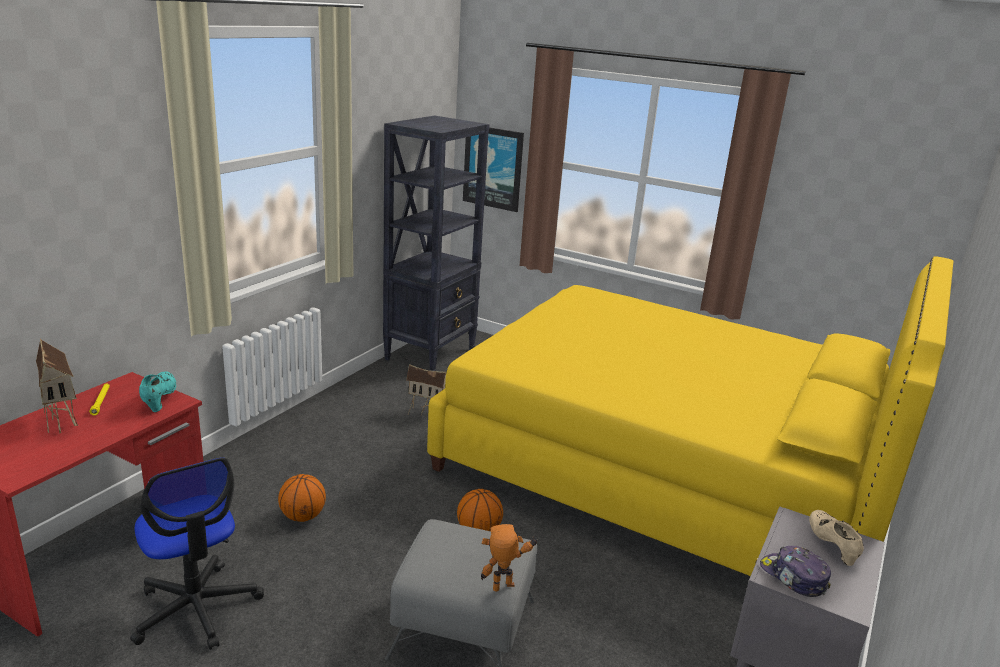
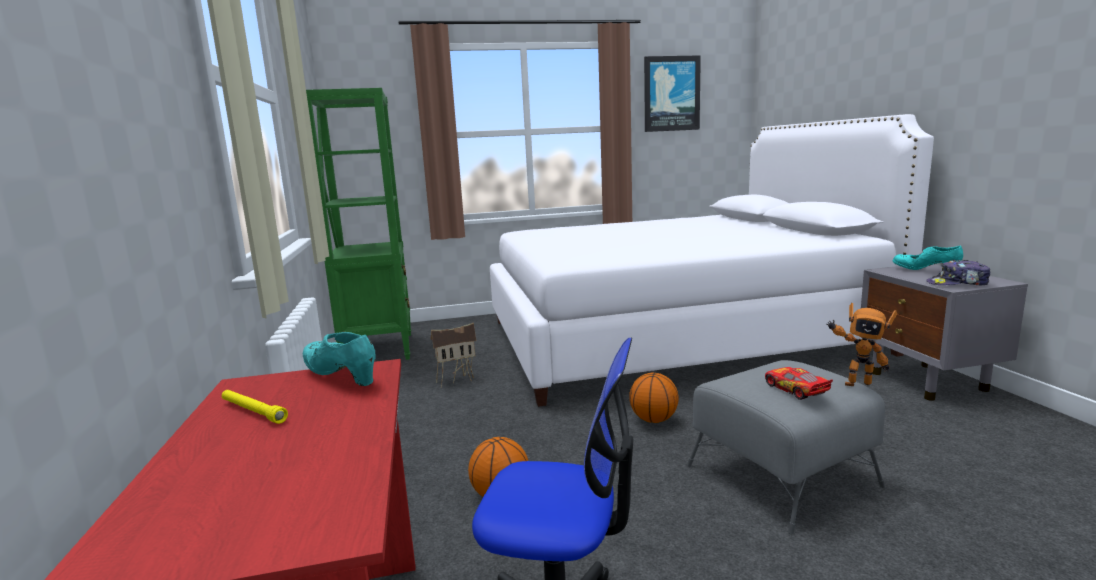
camera: 40 degrees left, 10 degrees down
(63, 421) = (239, 449): toy house -> none
(431, 354) = (379, 349): black bookcase -> green bookcase
(451, 563) = (795, 389): none -> toy car
(493, 167) = (376, 153): picture -> picture (671, 94)
(505, 590) = (856, 383): toy robot -> toy robot turned 105 degrees counterclockwise
(665, 469) = (673, 336): yellow bed -> white bed
(832, 546) = (925, 271): beige shoe -> turquoise shoe

